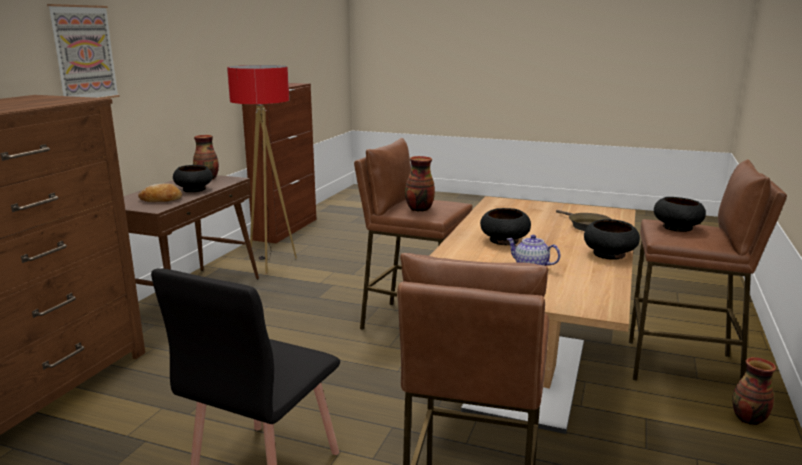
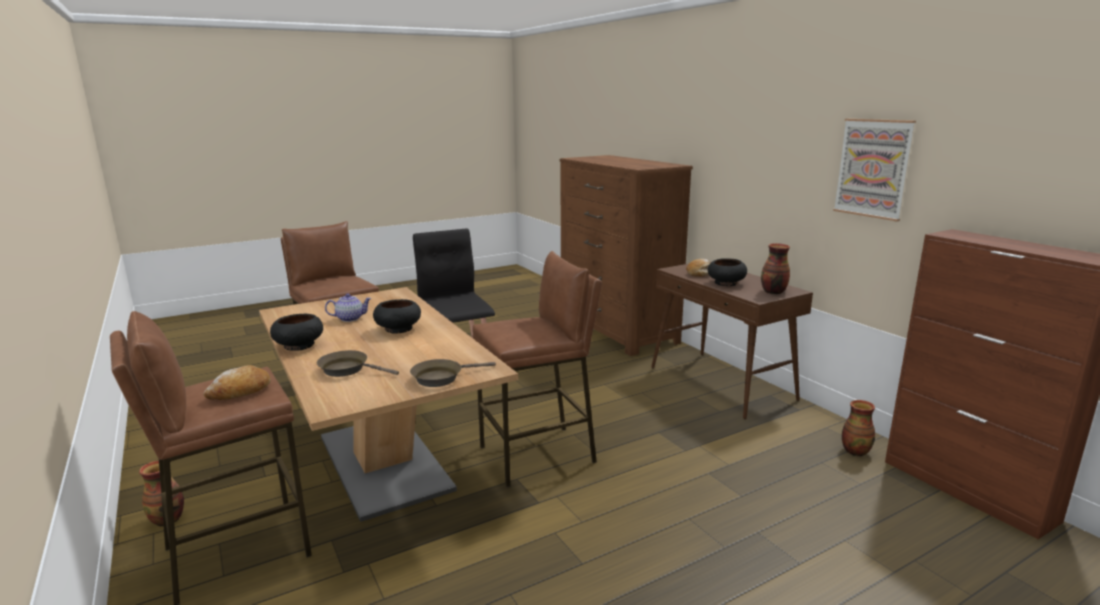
camera: 130 degrees right, 0 degrees up
(83, 53) = (737, 141): picture -> picture (873, 168)
(270, 263) = (794, 437): floor lamp -> none
(419, 209) = (517, 323): vase -> vase (855, 451)
(532, 205) = (441, 378): none -> brown frying pan
(677, 227) = (240, 391): black bowl -> bread

